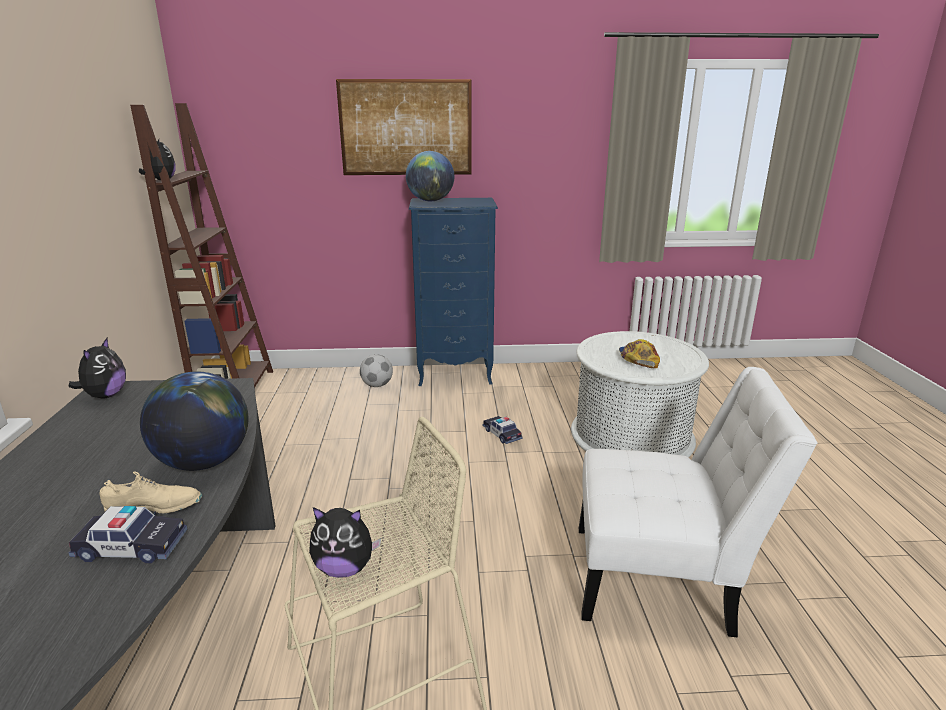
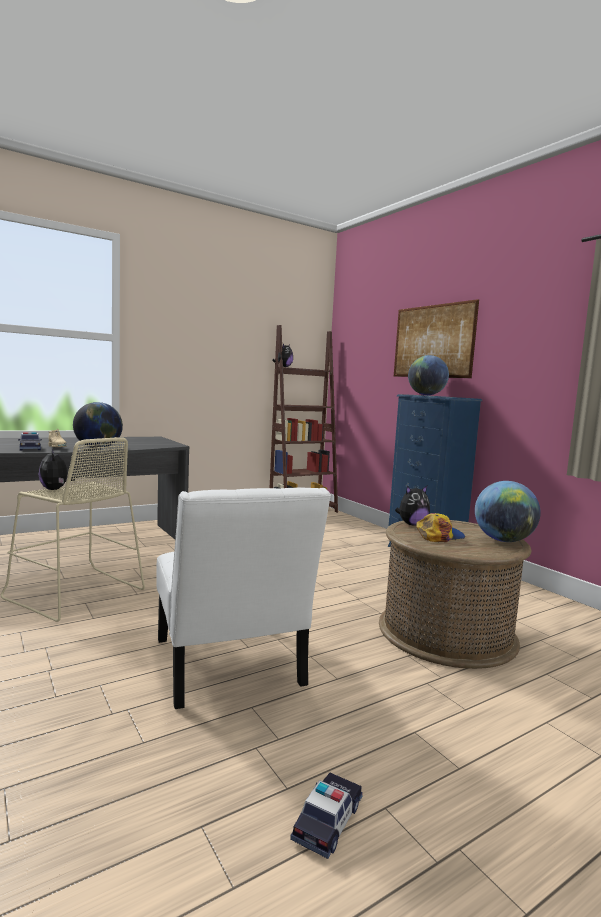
camera: 60 degrees right, 15 degrees down
(105, 395) = (148, 438): plush toy -> plush toy (412, 524)
(377, 385) = (367, 536): football -> none
(502, 434) = (362, 581): toy car -> toy car (327, 821)
(631, 435) = (446, 632): white coffee table -> brown coffee table
(660, 341) = (503, 540): none -> globe

